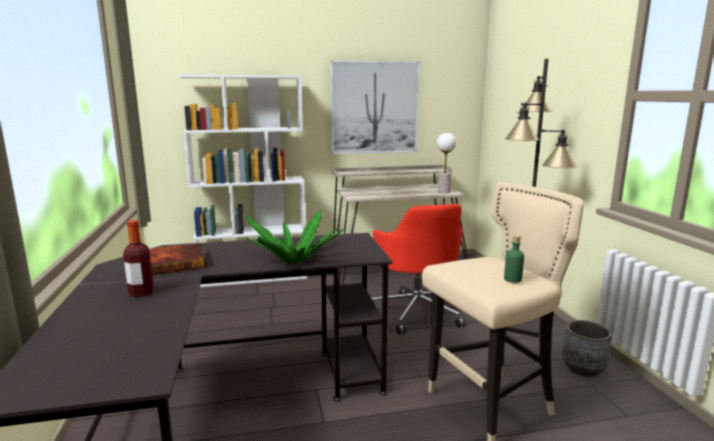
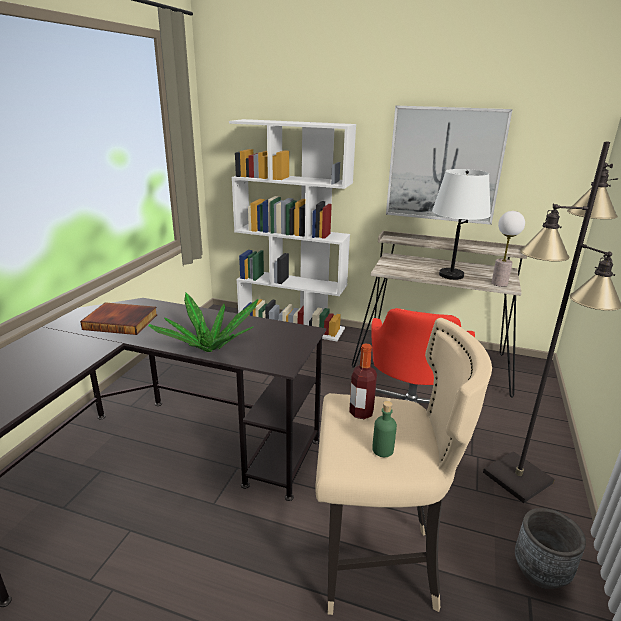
camera: 30 degrees right, 10 degrees up
(141, 292) = (63, 349): bottle -> bottle (361, 412)
(406, 192) = (451, 275): none -> white table lamp

